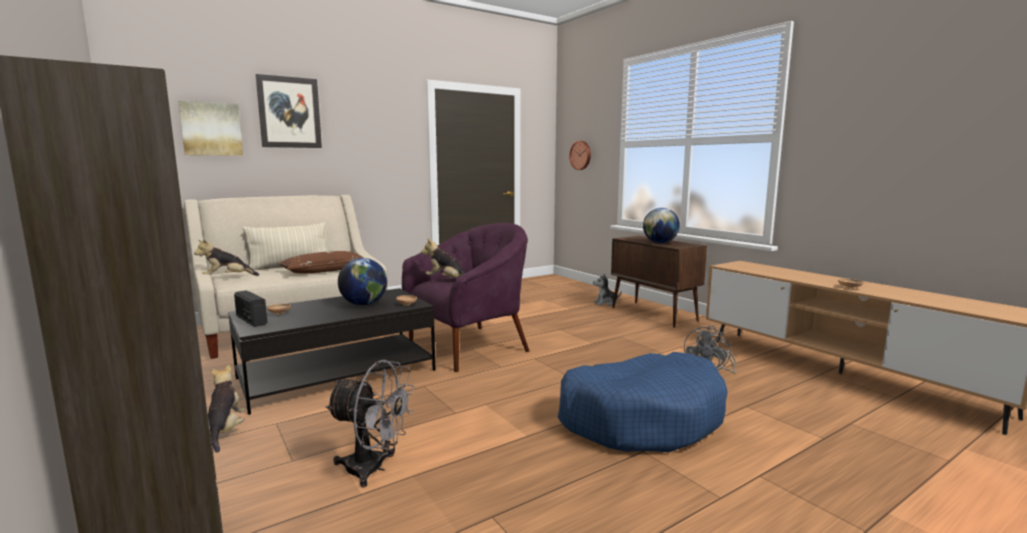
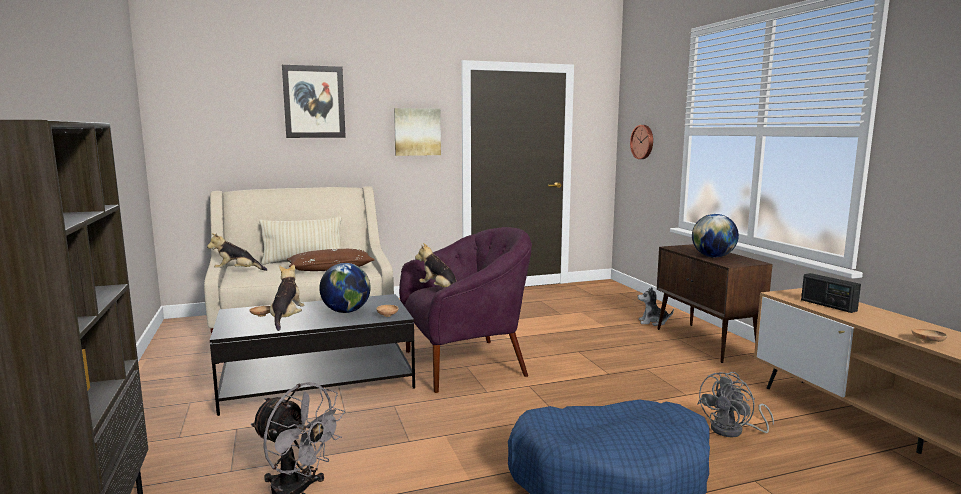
camera: 15 degrees right, 0 degrees up
(211, 129) = (238, 121): picture -> picture (417, 132)
(225, 431) = (189, 430): plush toy -> plush toy (287, 319)
(251, 320) = (231, 321): radio -> radio (828, 305)

